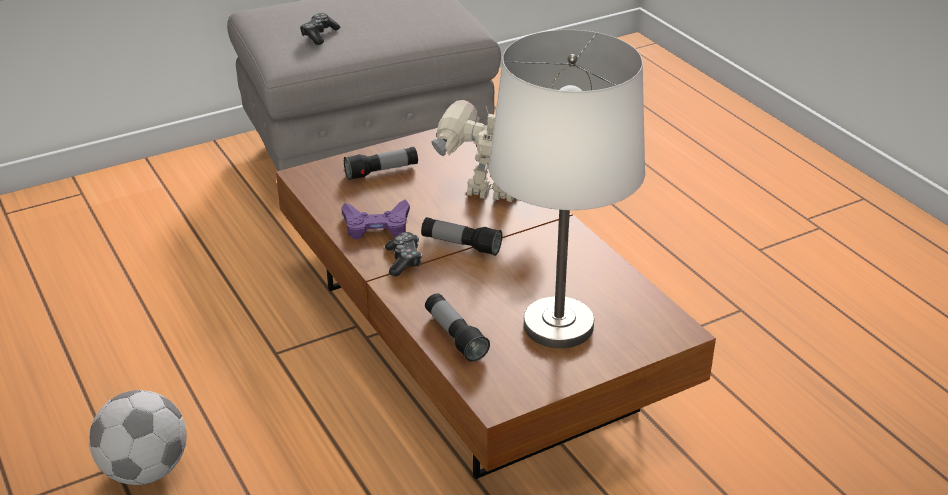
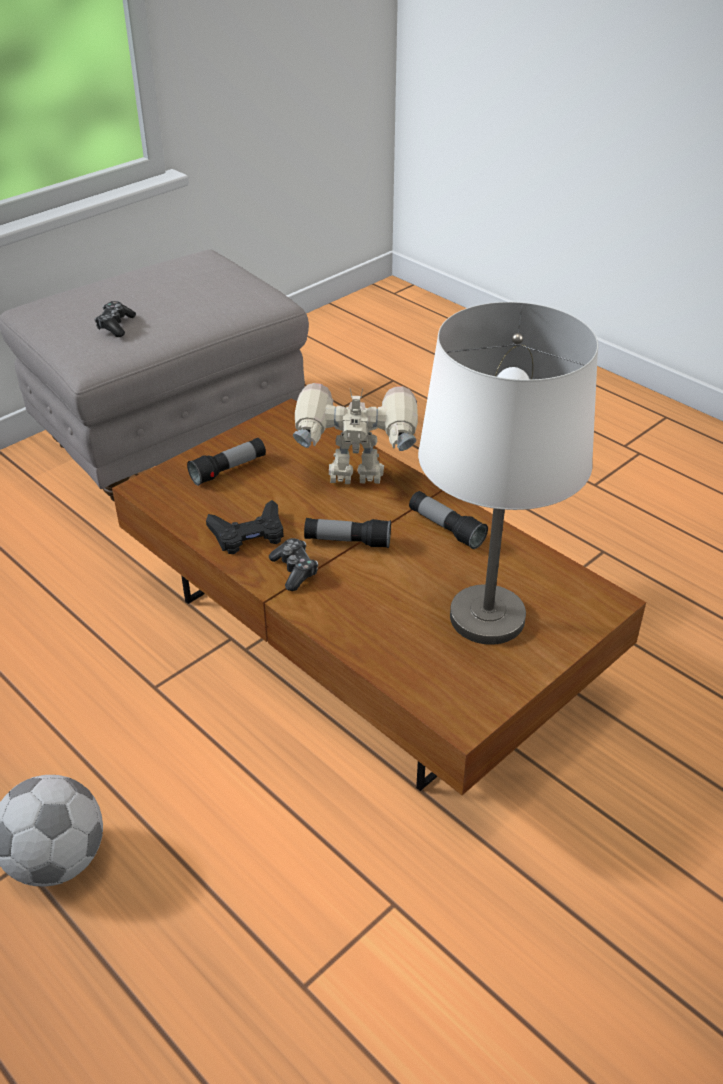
camera: 15 degrees left, 5 degrees up
(376, 225) = (248, 534): purple game controller -> black game controller
(455, 336) = (386, 650): flashlight -> flashlight (446, 528)

